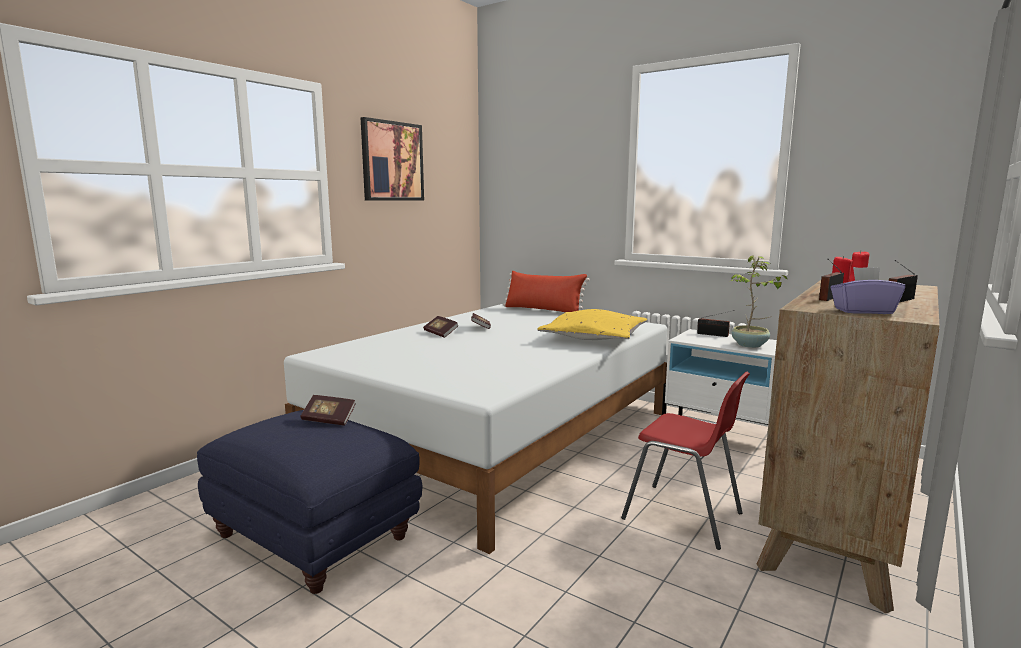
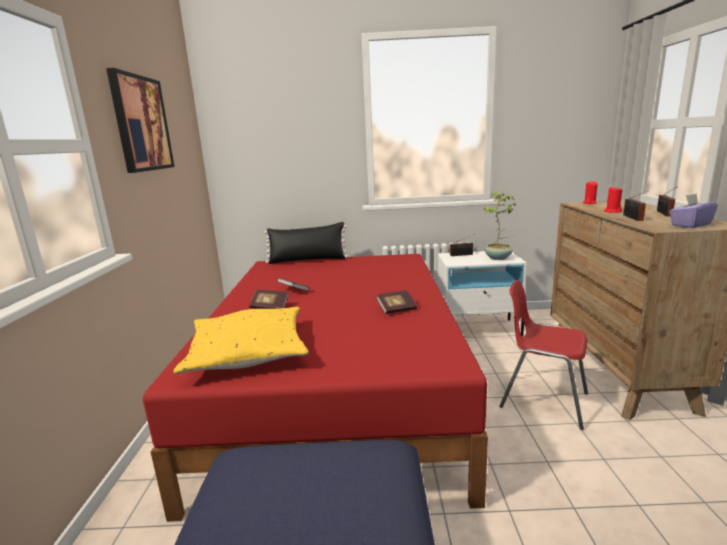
camera: 35 degrees left, 5 degrees up
(329, 420) = (305, 455): book -> book (396, 309)
(498, 437) = (338, 388): white bed -> red bed
(543, 310) = (307, 260): red pillow -> black pillow
(593, 337) = (401, 277): yellow pillow -> yellow pillow (248, 351)
(683, 516) = (543, 400): red chair -> red chair turned 150 degrees counterclockwise

